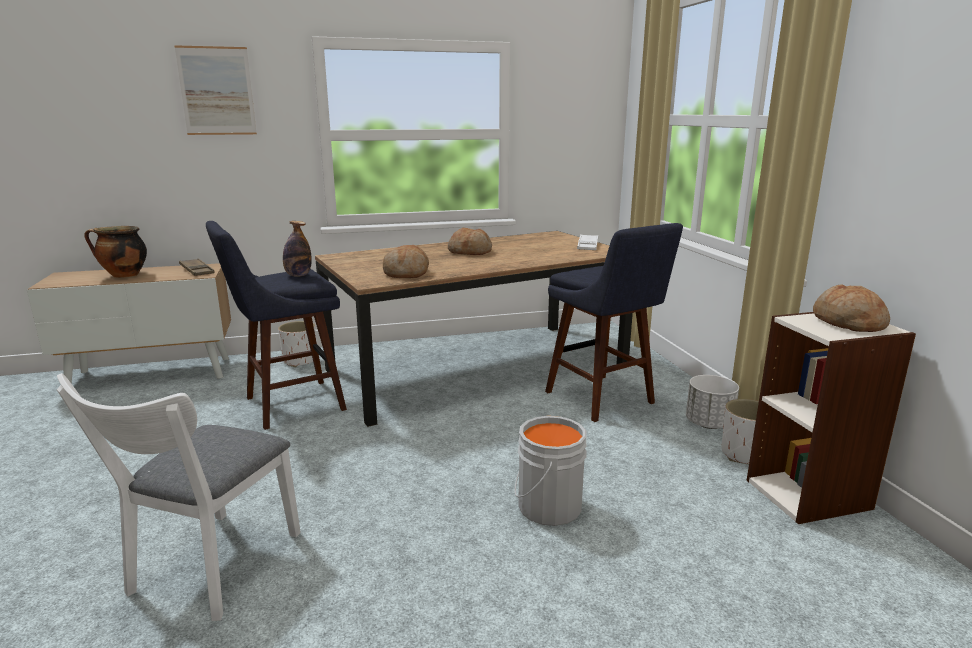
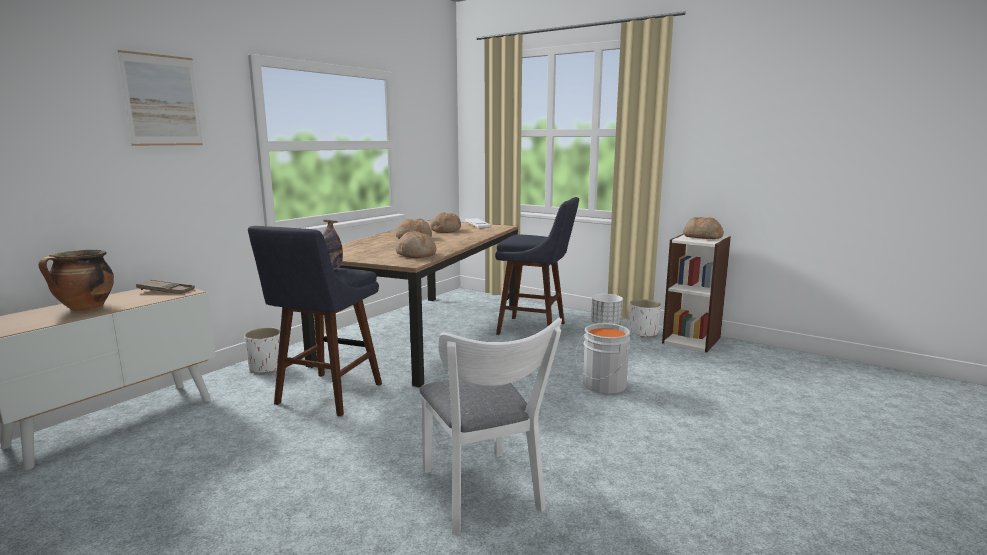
camera: 40 degrees left, 5 degrees down
(531, 247) = (445, 230): none -> bread

